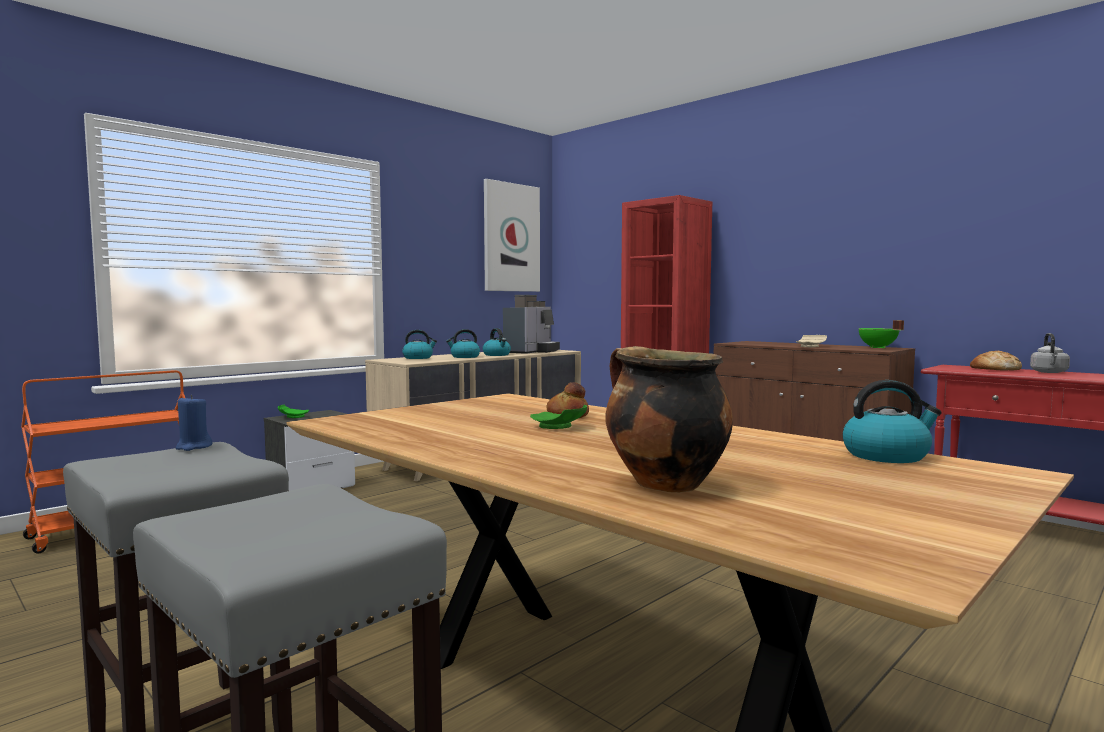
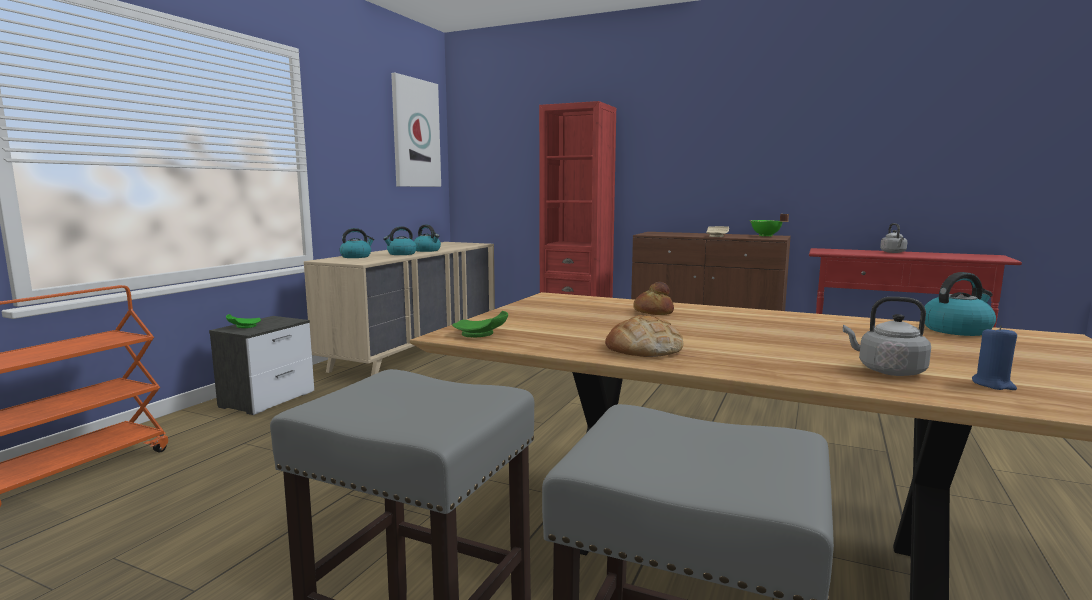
camera: 20 degrees left, 5 degrees up
(193, 447) = (383, 379): blue candle -> blue candle (993, 384)
(531, 351) = (450, 245): coffee machine -> none
(559, 427) = (676, 324): green plate -> green plate (481, 334)
(663, 484) = (887, 371): cooking pot -> grey kettle
(994, 369) = (854, 251): bread -> bread (643, 348)

